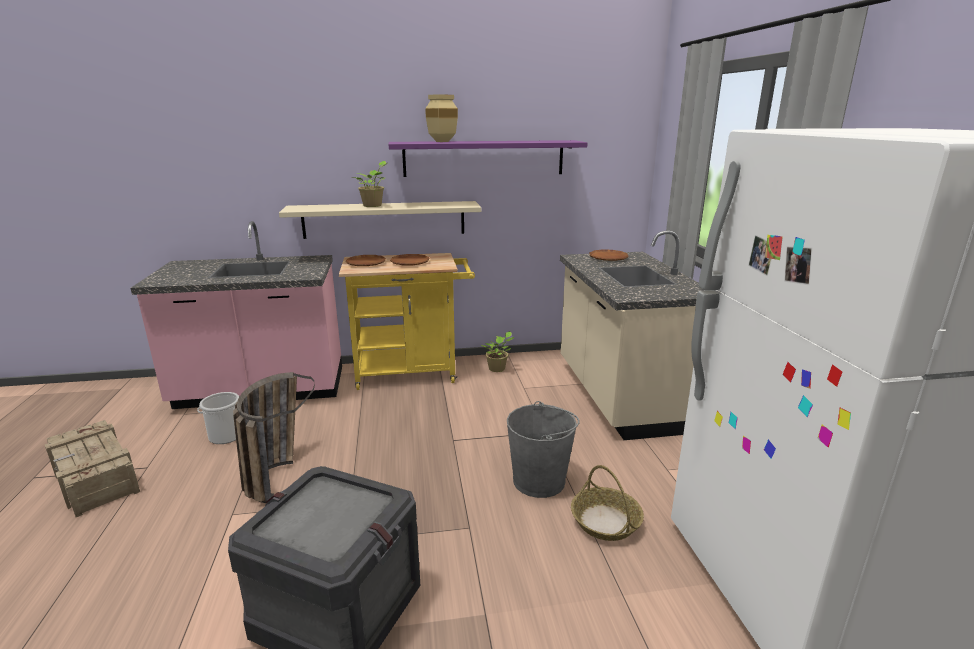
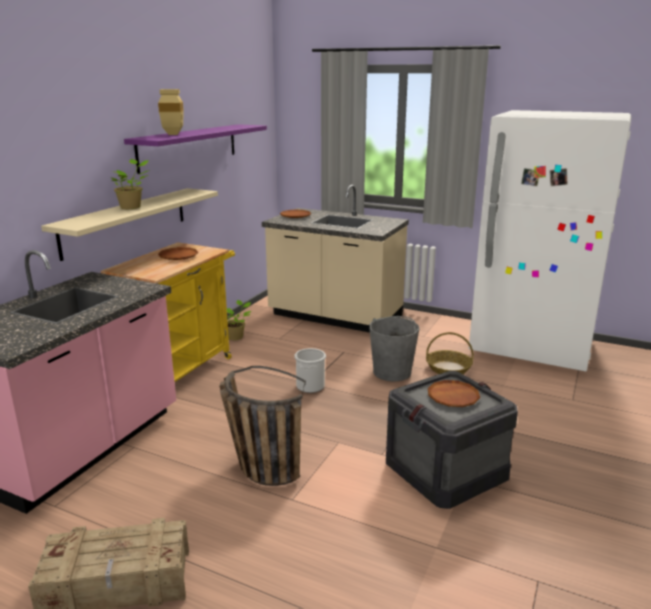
camera: 55 degrees left, 0 degrees up
(227, 435) = (150, 483): bucket -> bucket (310, 386)
(366, 263) = (145, 268): brown plate -> brown plate (453, 397)

